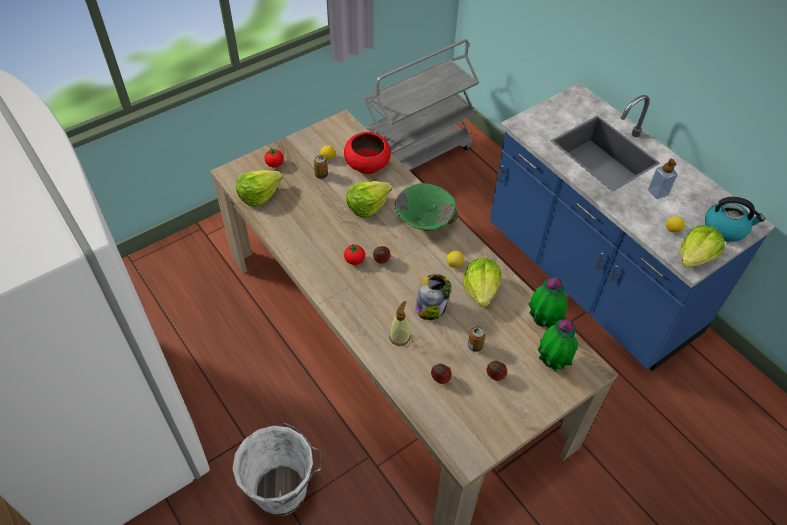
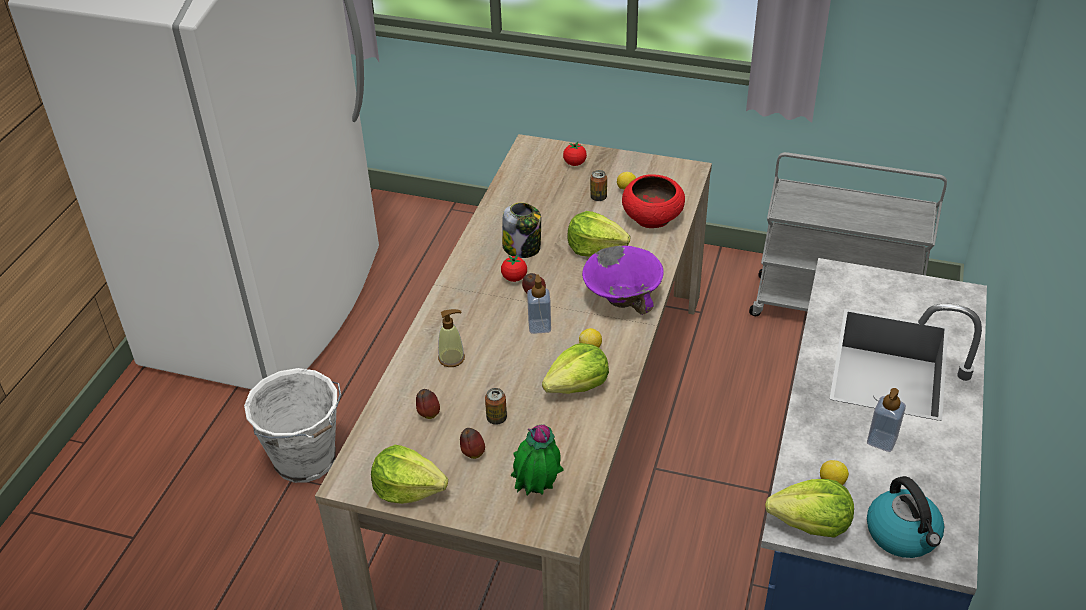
camera: 55 degrees right, 10 degrees down
(259, 195) = (524, 176): lettuce -> lettuce (408, 488)
(412, 276) = (539, 326): none -> soap dispenser
(425, 222) = (622, 297): green bowl -> purple bowl
(431, 307) = (512, 361): jar -> jar (522, 248)
(543, 321) = (588, 456): potted plant -> none

